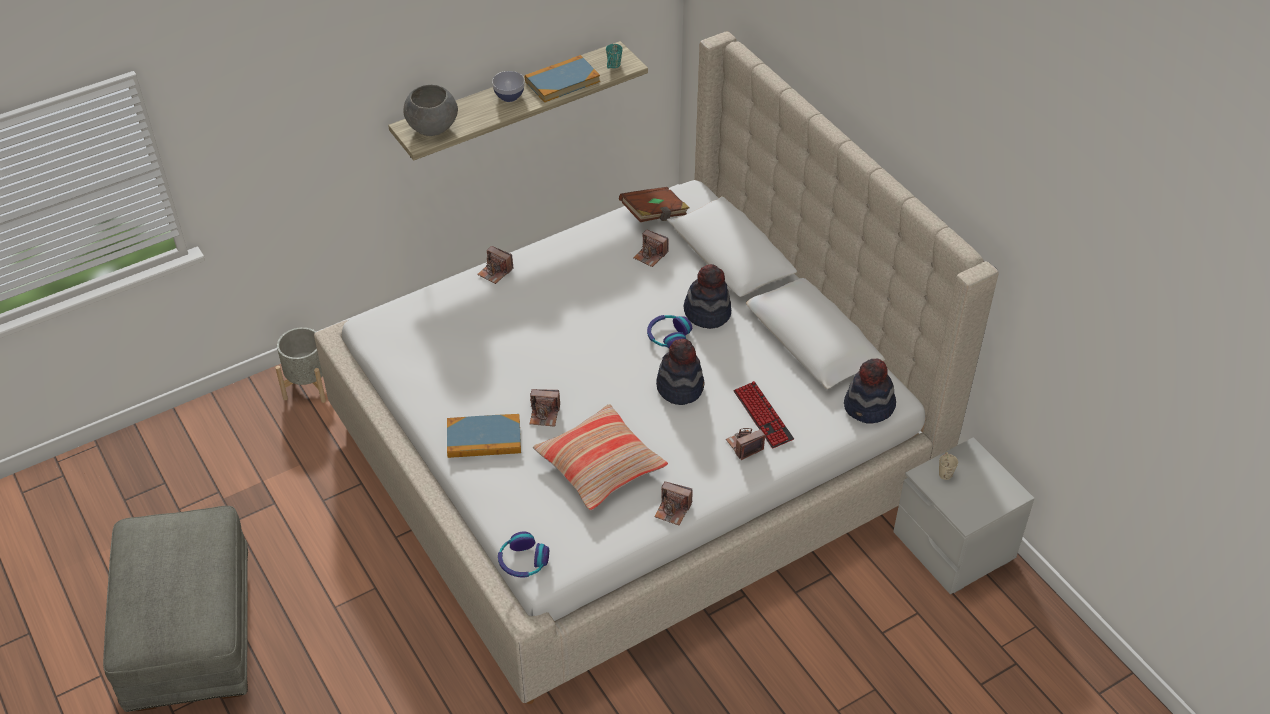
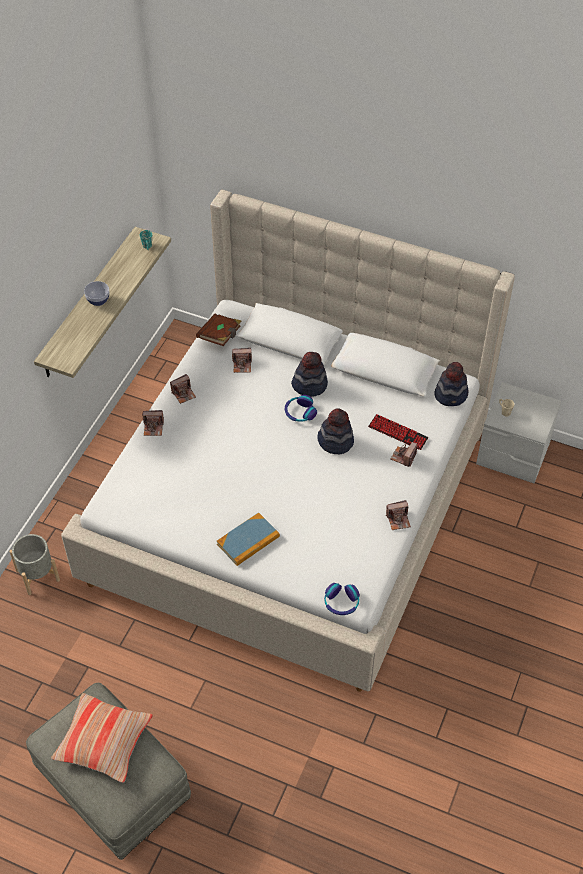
camera: 35 degrees left, 5 degrees up
(432, 128) = (68, 348): grey bowl -> none
(544, 414) = (271, 504): camera -> camera (183, 394)
(562, 81) = (124, 273): book -> none
(600, 465) = (332, 517): pillow -> pillow (104, 742)

